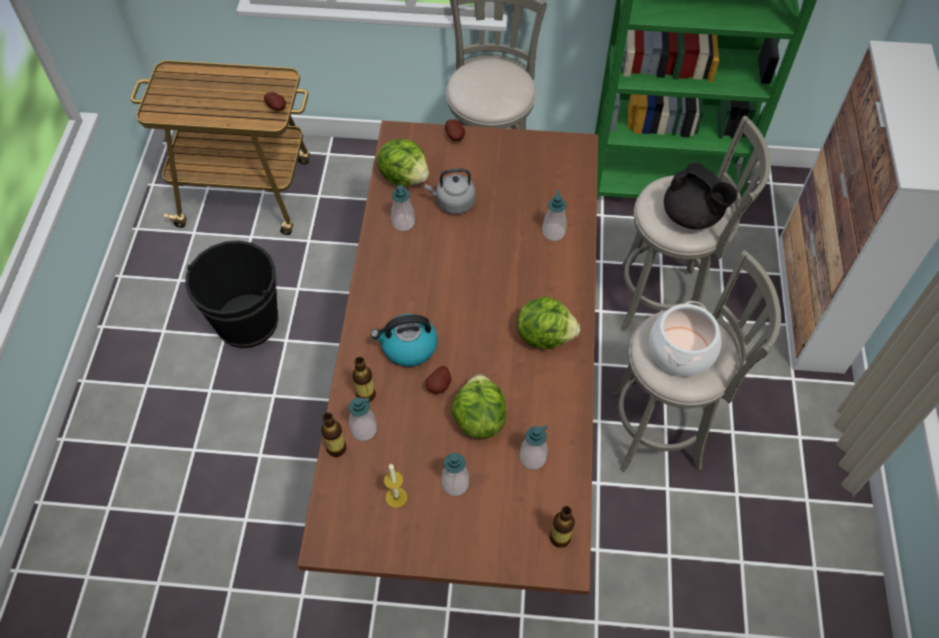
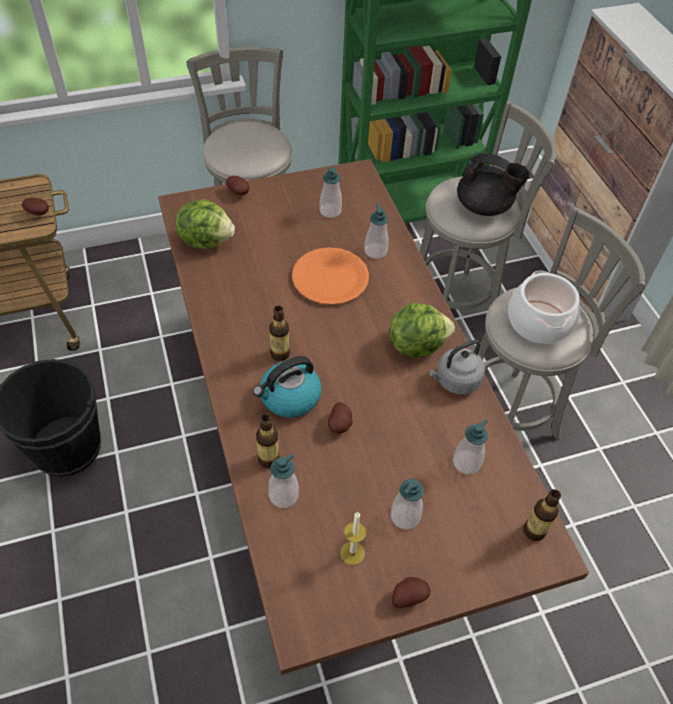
camera: 25 degrees left, 5 degrees down
(336, 448) = (263, 525): bottle -> bottle (280, 354)
(403, 223) = (226, 282): soap dispenser -> soap dispenser (330, 211)
(424, 549) = (408, 596): none -> potato
(453, 203) = (266, 251): grey kettle -> grey kettle (455, 381)
(479, 419) = (395, 443): lettuce -> none
(498, 246) = (330, 277): none -> orange plate

